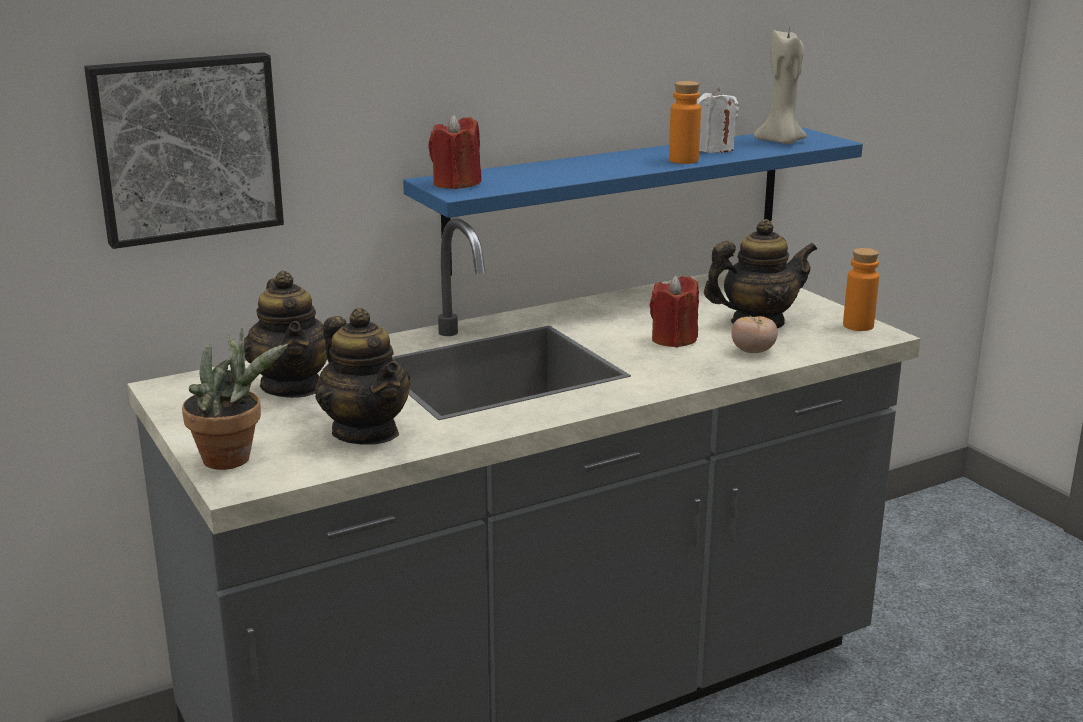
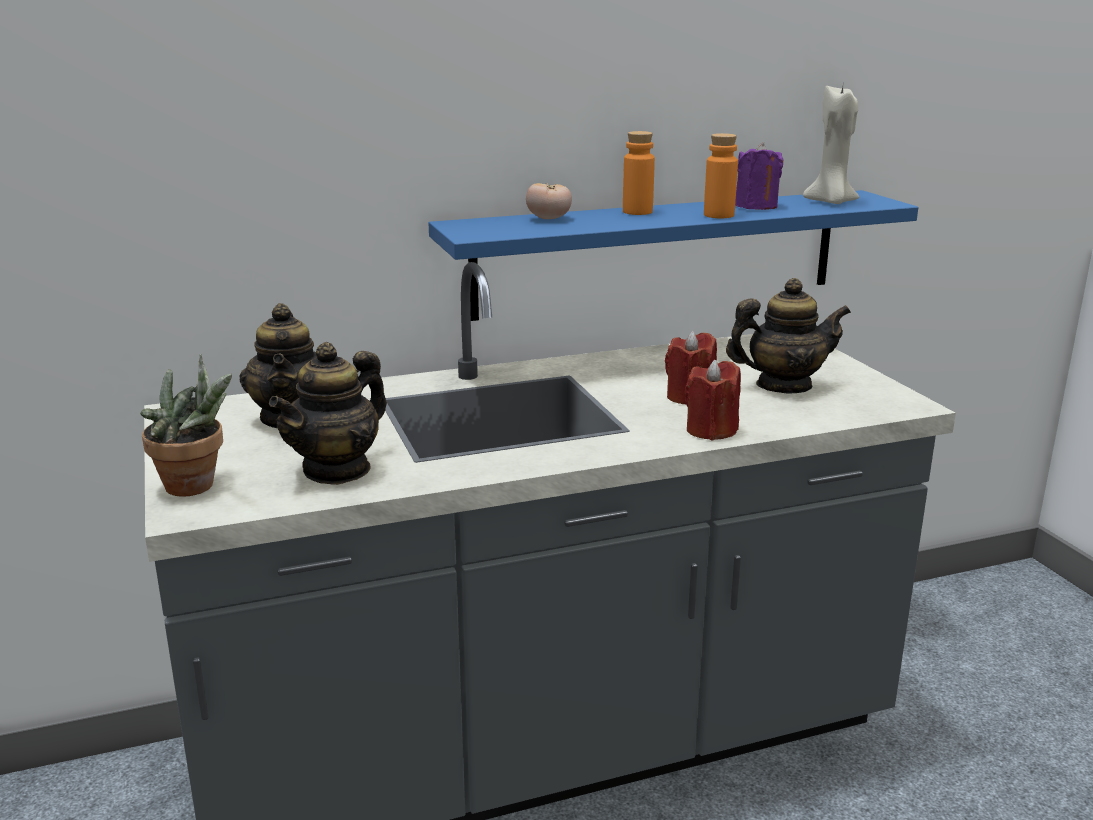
camera: 10 degrees right, 0 degrees up
(186, 147) = (204, 179): picture -> none
(366, 432) = (337, 469): teapot -> teapot turned 60 degrees clockwise
(456, 184) = (475, 227): red candle -> red candle (711, 430)
(713, 149) = (756, 206): white candle -> purple candle
(753, 352) = (767, 415): tomato -> tomato (549, 219)
(858, 326) = (891, 395): orange bottle -> orange bottle (637, 212)

